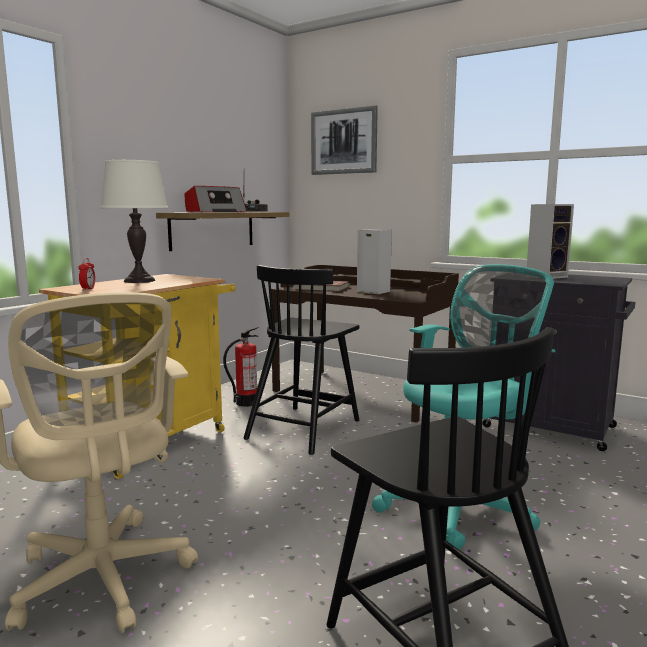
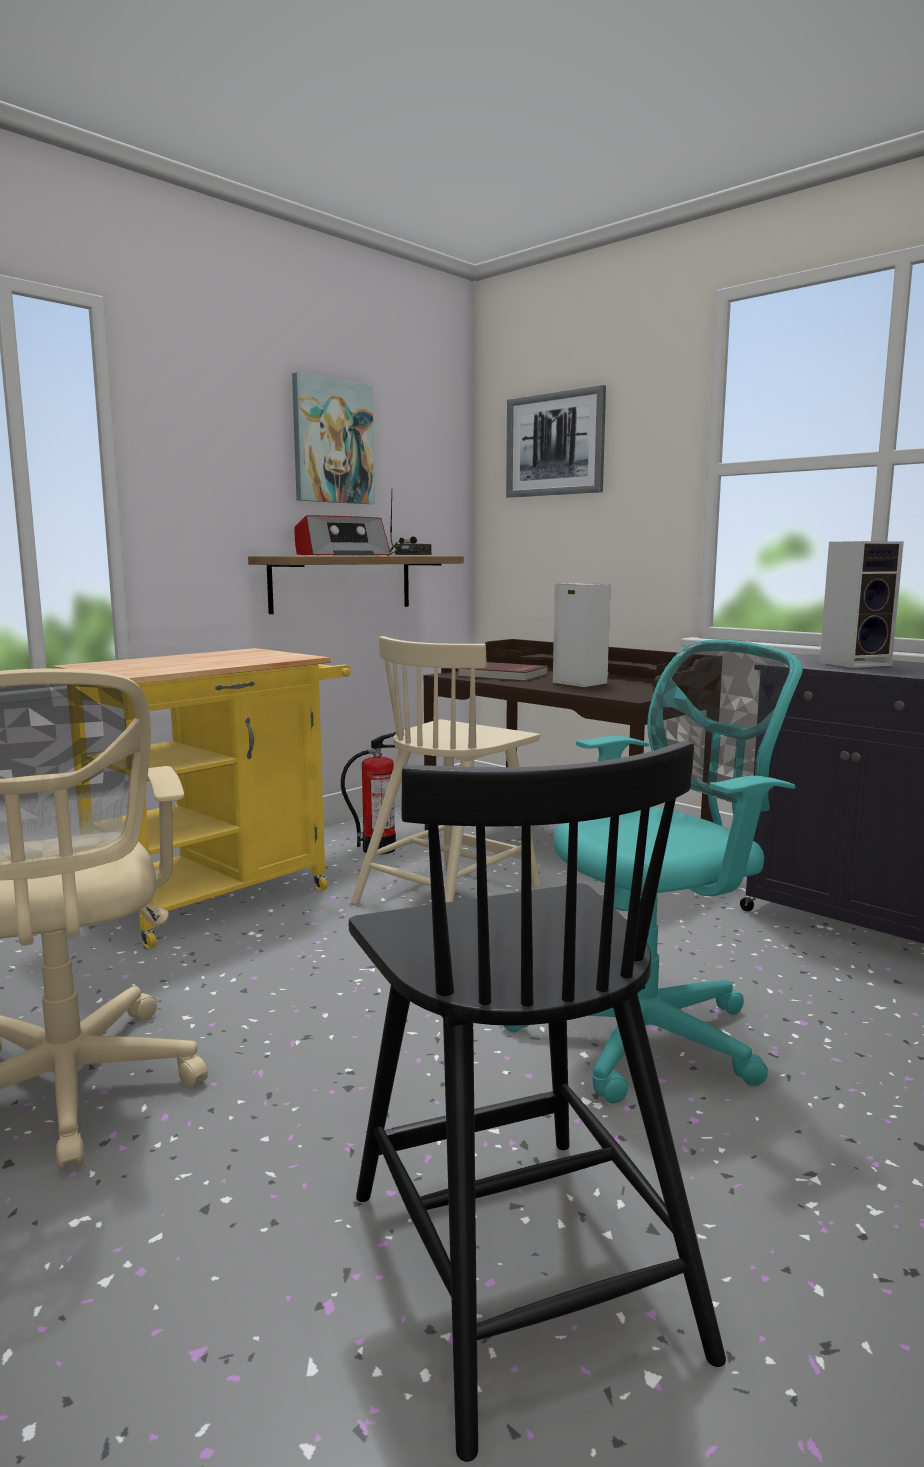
camera: 10 degrees right, 0 degrees up
(88, 289) = (117, 667): alarm clock -> none
(139, 281) = (203, 657): white table lamp -> none
(206, 137) = (332, 442): none -> picture
(304, 428) = (449, 893): black chair -> beige chair

